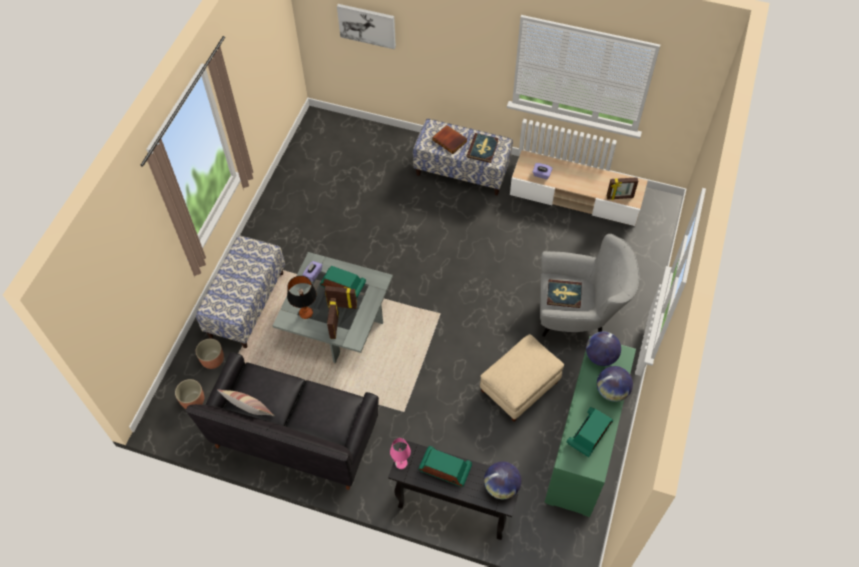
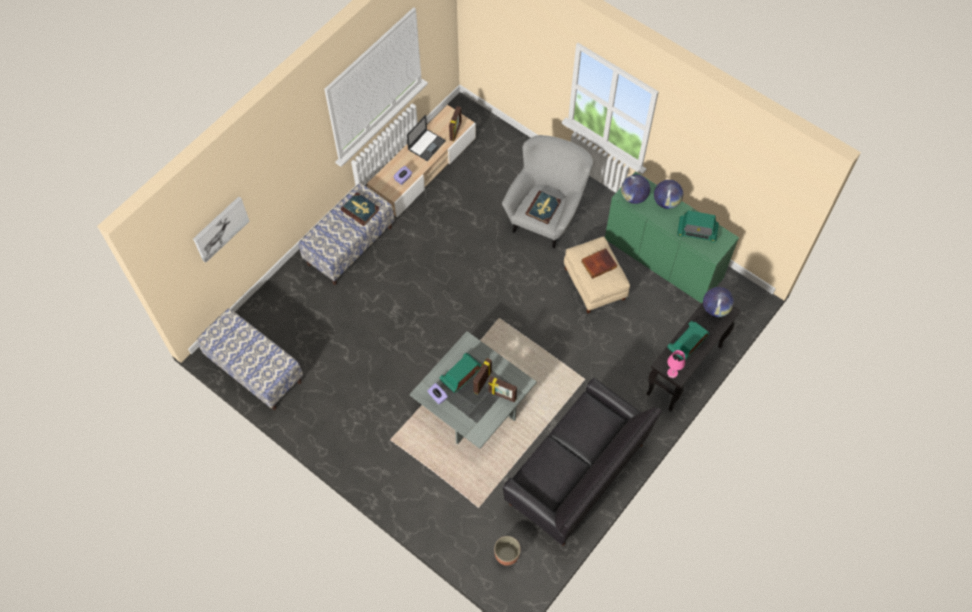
camera: 70 degrees left, 5 degrees up
(213, 360) = (469, 526): planter -> none
(246, 304) = (418, 480): bench -> bench (254, 370)
(250, 411) = (567, 487): pillow -> none
(305, 313) = (478, 415): table lamp -> none
(450, 140) = (336, 232): book -> book (598, 263)
(589, 434) = (697, 231): radio -> radio turned 45 degrees counterclockwise
(590, 179) = (426, 144): none -> laptop

